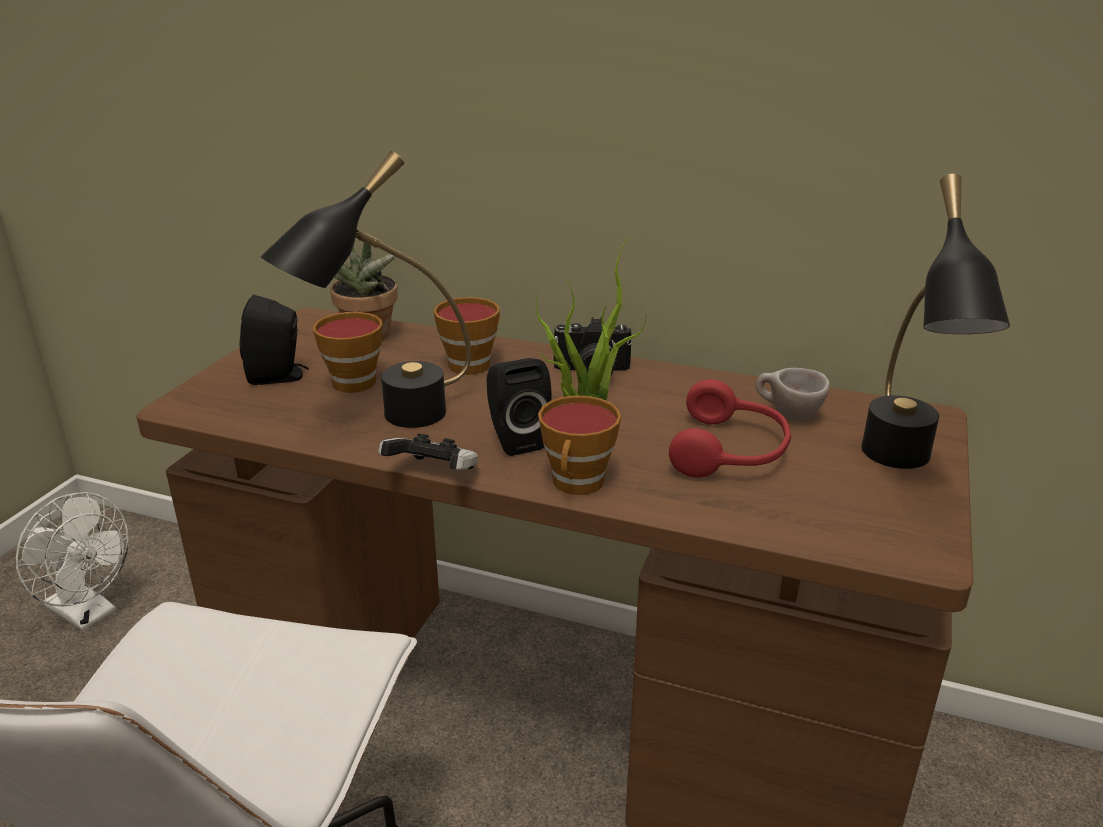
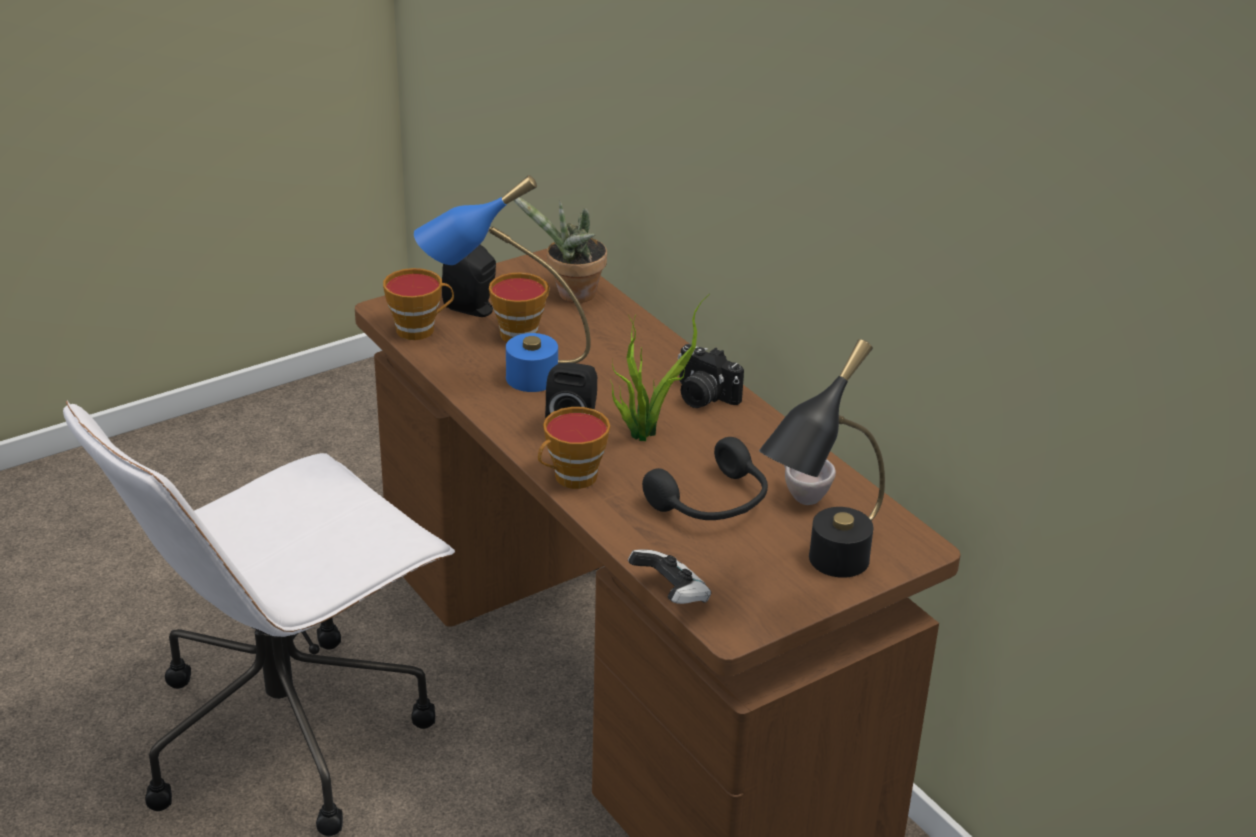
camera: 35 degrees right, 5 degrees up
(89, 613) = (350, 449): white fan -> none
(387, 422) = (505, 377): black table lamp -> blue table lamp
(434, 475) = (488, 431): game controller -> game controller (671, 595)
(472, 363) = (623, 351): cup -> cup (420, 329)
(731, 451) = (713, 503): red headphones -> black headphones

